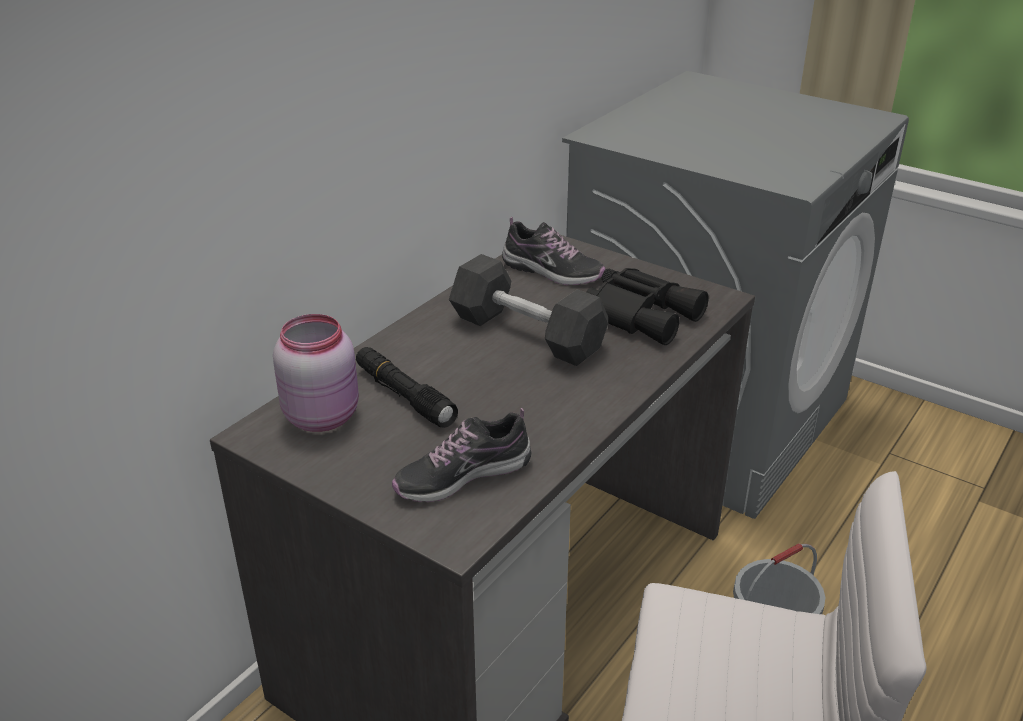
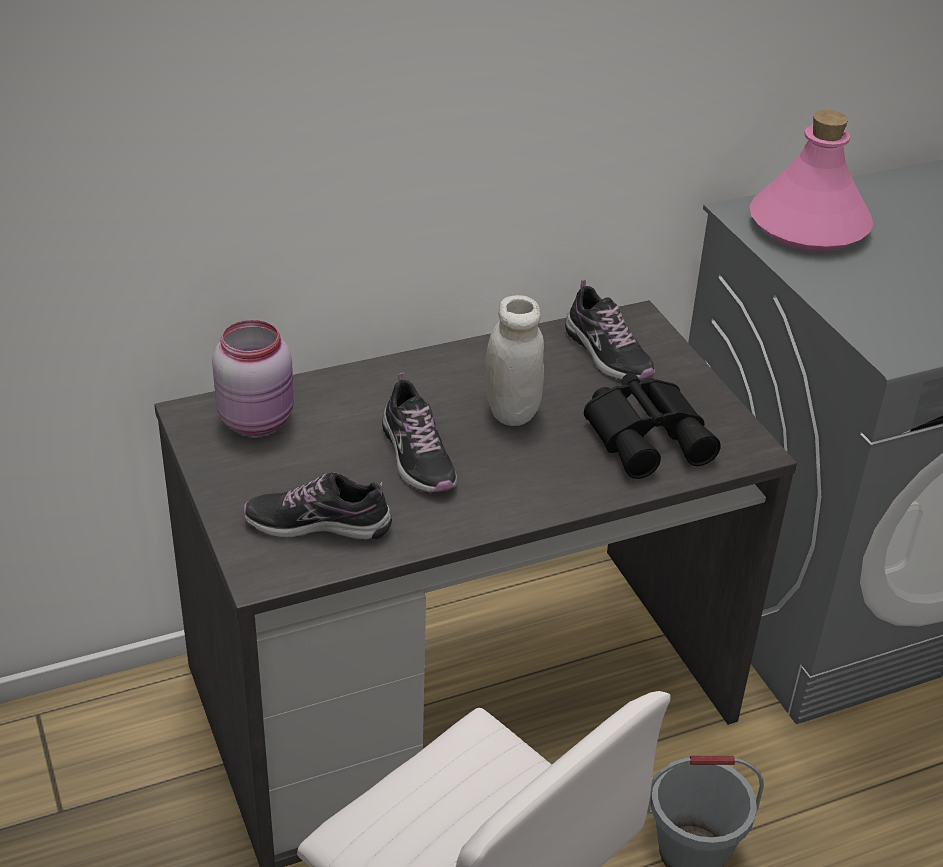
camera: 30 degrees right, 5 degrees up
(404, 396) = (341, 429): black flashlight -> none
(489, 392) = (417, 457): none -> shoe
(527, 334) = (512, 412): grey dumbbell -> white jar
(648, 131) = (809, 227): none -> pink bottle

